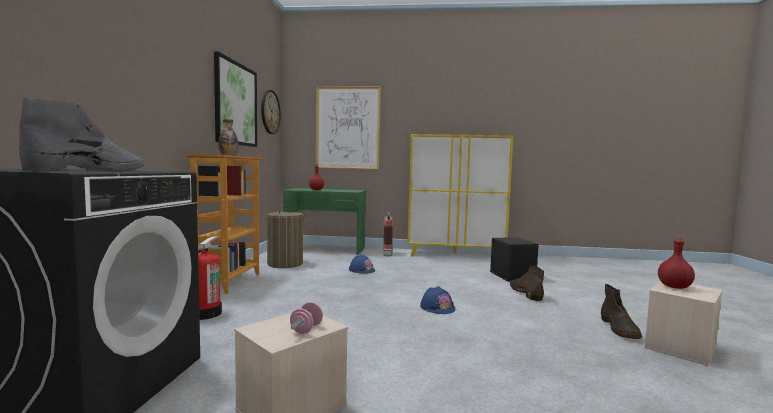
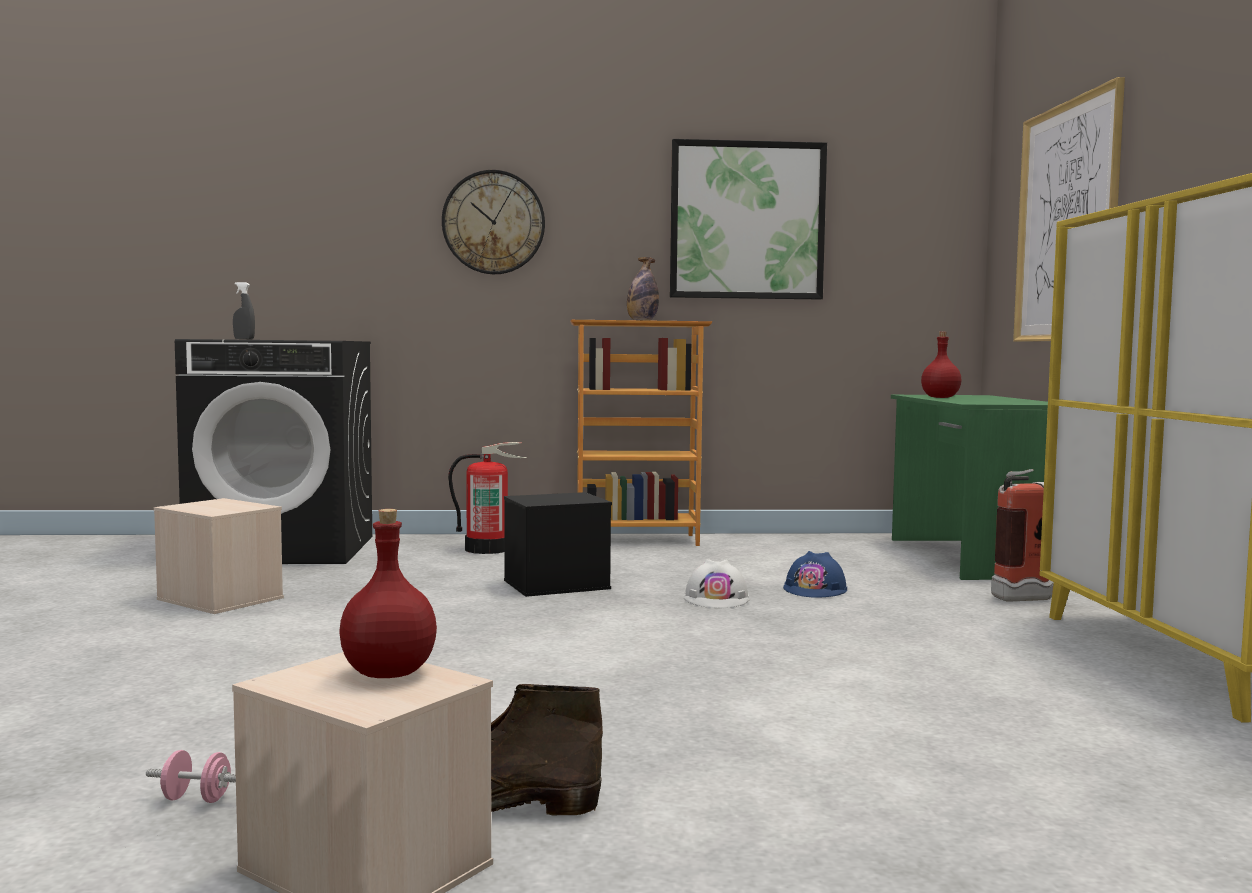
camera: 80 degrees right, 0 degrees up
(90, 171) = (244, 339): grey boot -> grey spray bottle
(270, 112) = (909, 215): wall clock -> wall clock (493, 222)
(285, 264) = (790, 549): laundry basket -> none
(306, 329) = (209, 509): pink dumbbell -> pink dumbbell (196, 799)
(370, 283) = (716, 599): none -> white hard hat
(437, 307) = (581, 644): blue hard hat -> none
(513, 276) = (988, 723): black storage box -> black storage box (555, 585)
(525, 293) = (777, 724): brown boot -> none

